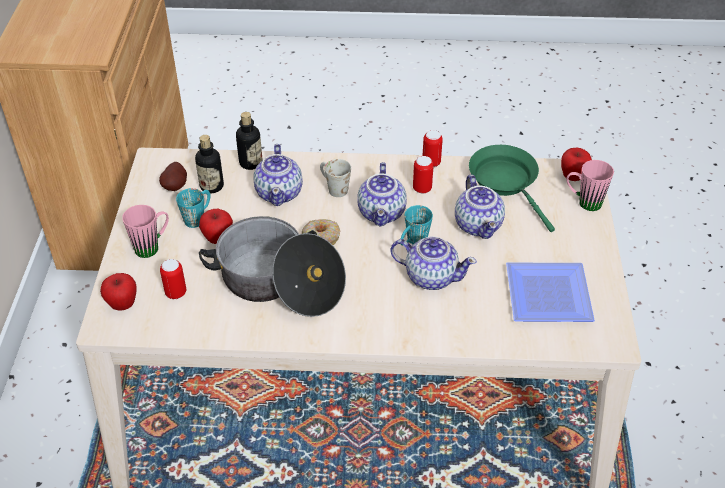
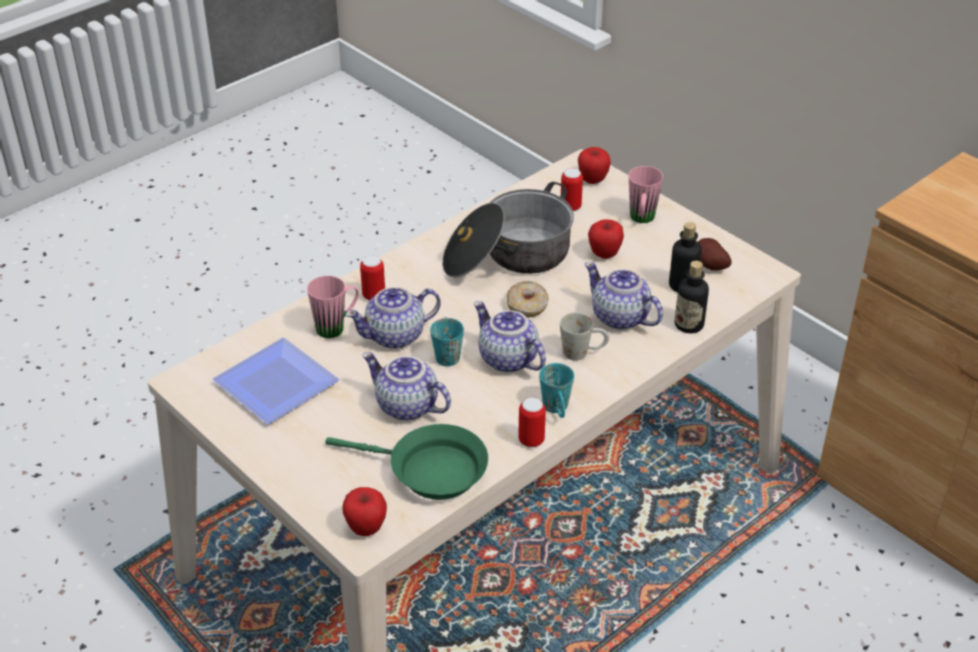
camera: 135 degrees right, 5 degrees down
(198, 217) = (648, 258): turquoise mug -> turquoise mug (557, 410)
(422, 188) = (503, 406): can -> can (374, 296)
(583, 202) = (326, 503): pink mug -> pink mug (337, 326)

